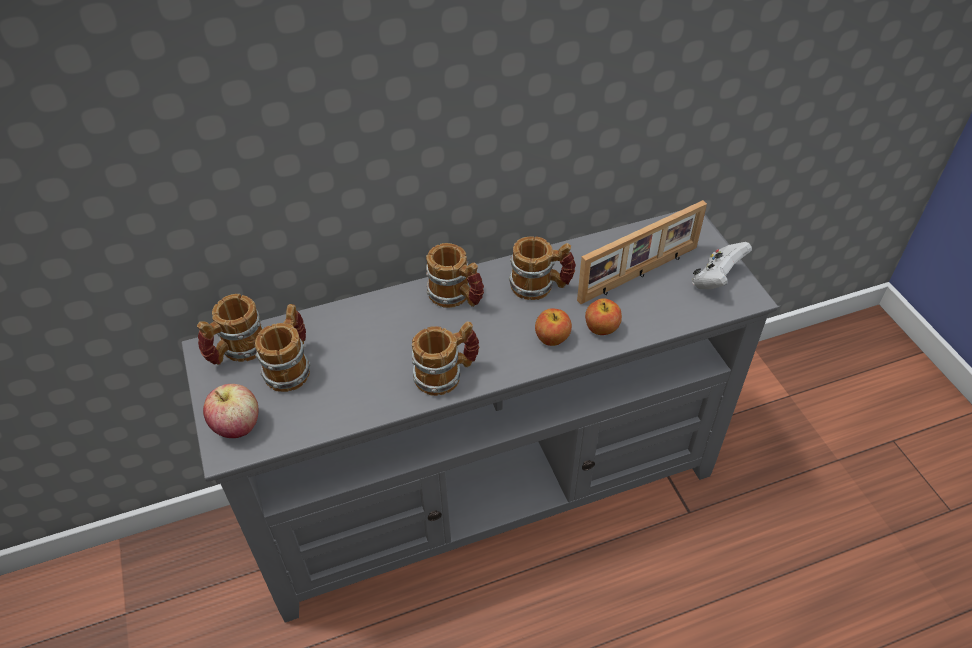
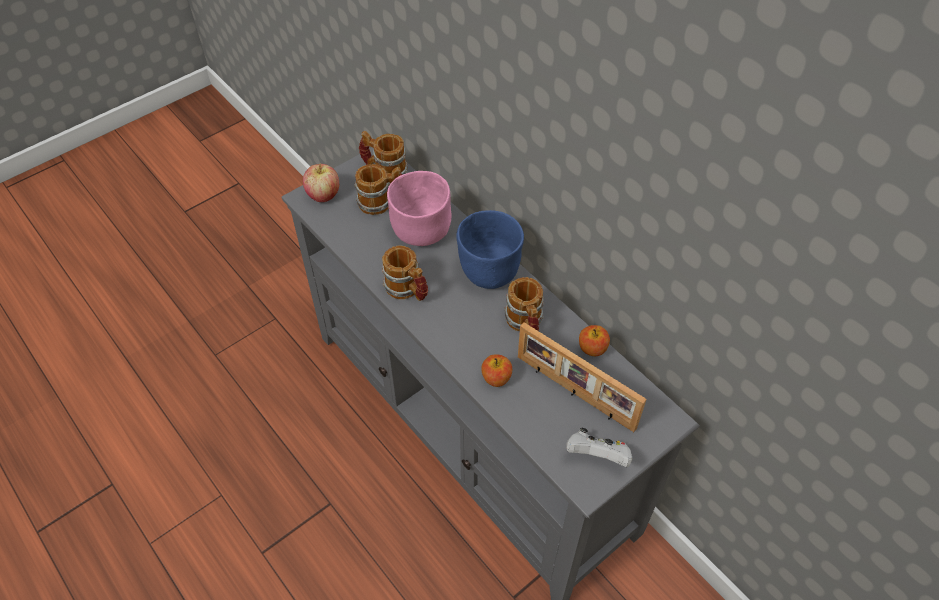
camera: 70 degrees right, 5 degrees up
(361, 340) = (421, 231): none -> pink bowl
(456, 297) = (488, 272): mug -> blue bowl
(552, 338) = (471, 346): apple -> apple (592, 348)

